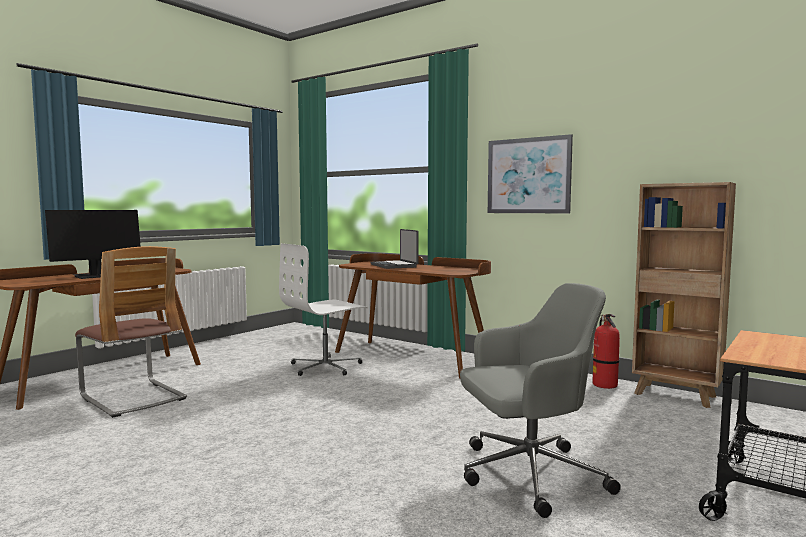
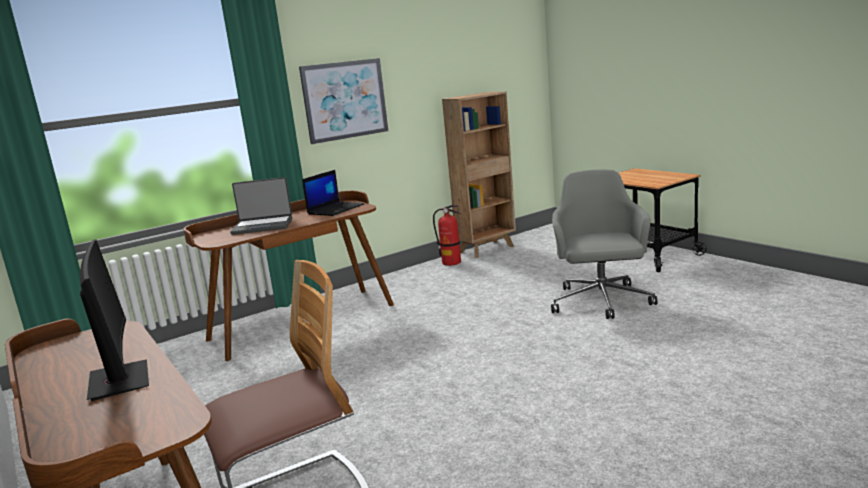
camera: 70 degrees left, 10 degrees up
(326, 367) = (287, 366): white office chair -> none
(451, 270) = (336, 209): none -> laptop

